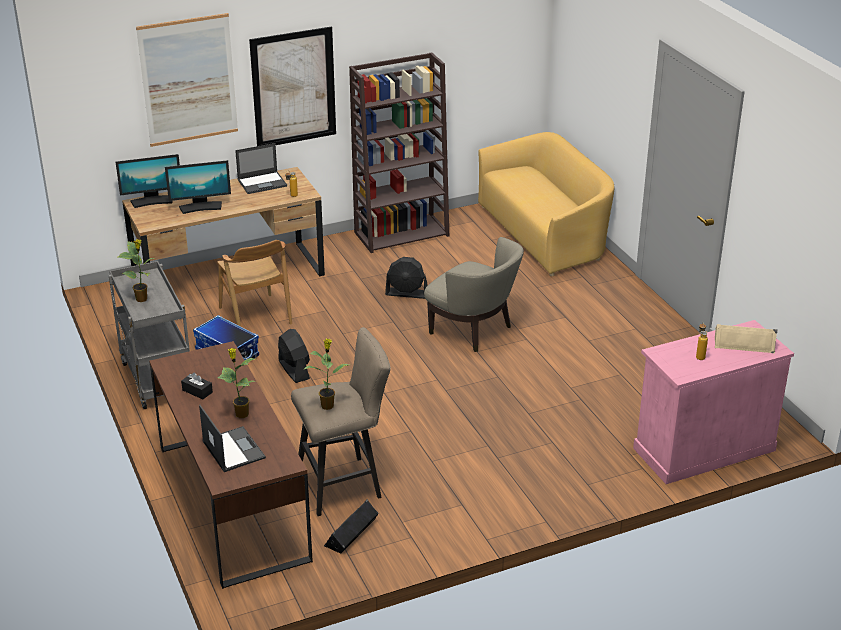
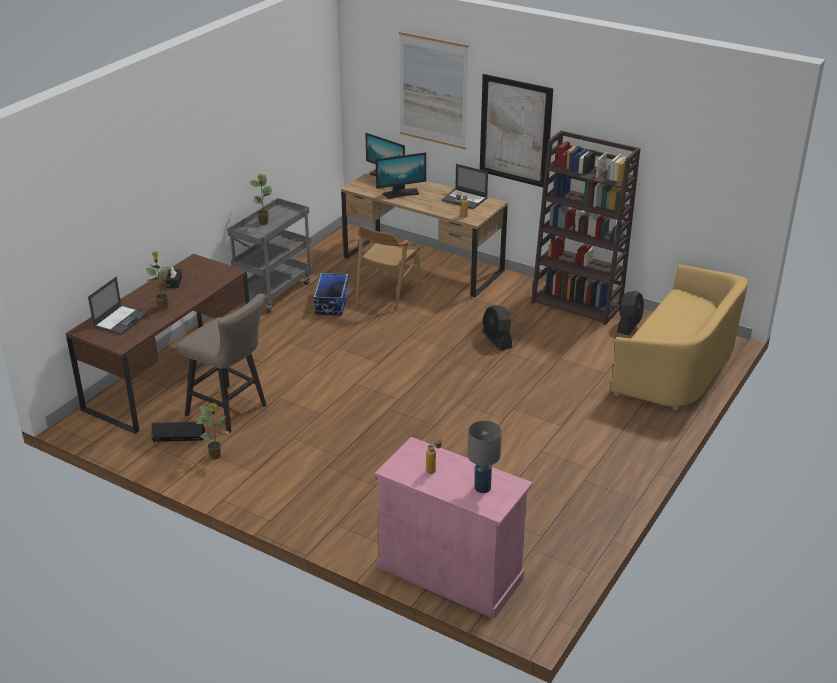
camera: 55 degrees right, 0 degrees up
(201, 207) = (401, 193): monitor -> monitor turned 60 degrees counterclockwise
(294, 369) = (341, 336): black fan -> black fan (629, 325)
(328, 405) = (206, 334): potted plant -> potted plant (216, 456)
(473, 330) = (484, 389): beige armchair -> none
(744, 343) = (483, 488): beige speaker -> grey table lamp

